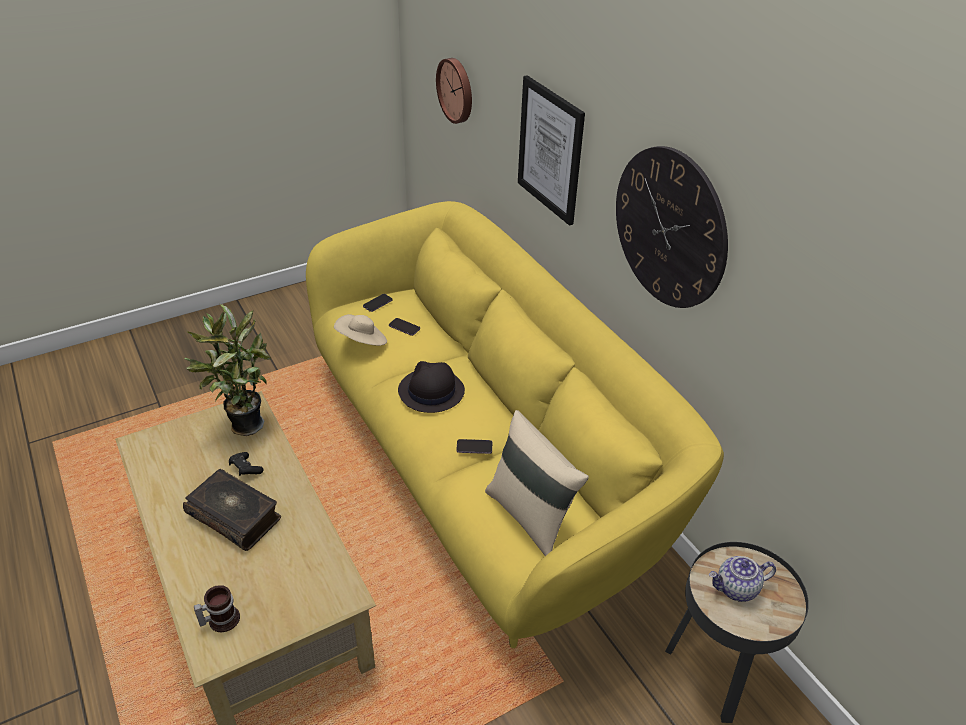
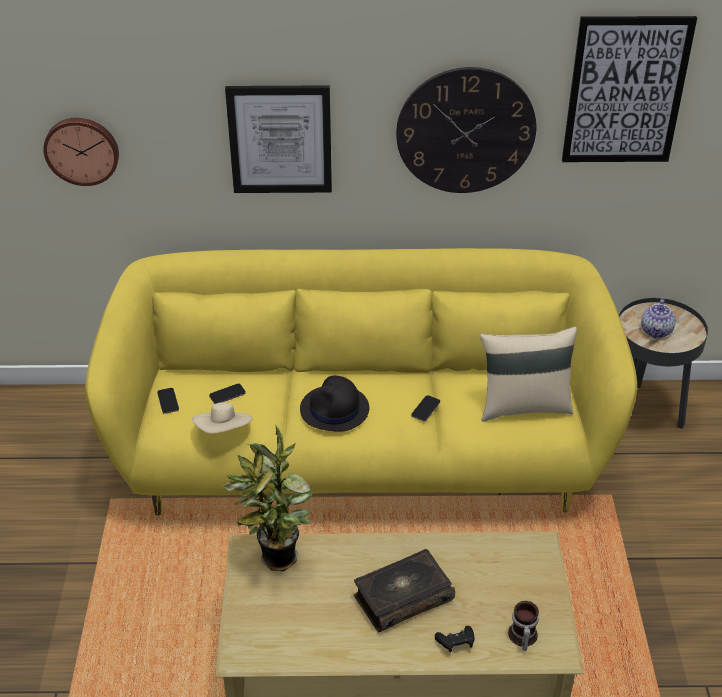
camera: 60 degrees left, 0 degrees up
(246, 469) = (343, 574): black game controller -> black game controller (456, 643)
(820, 276) = (625, 91): none -> picture

